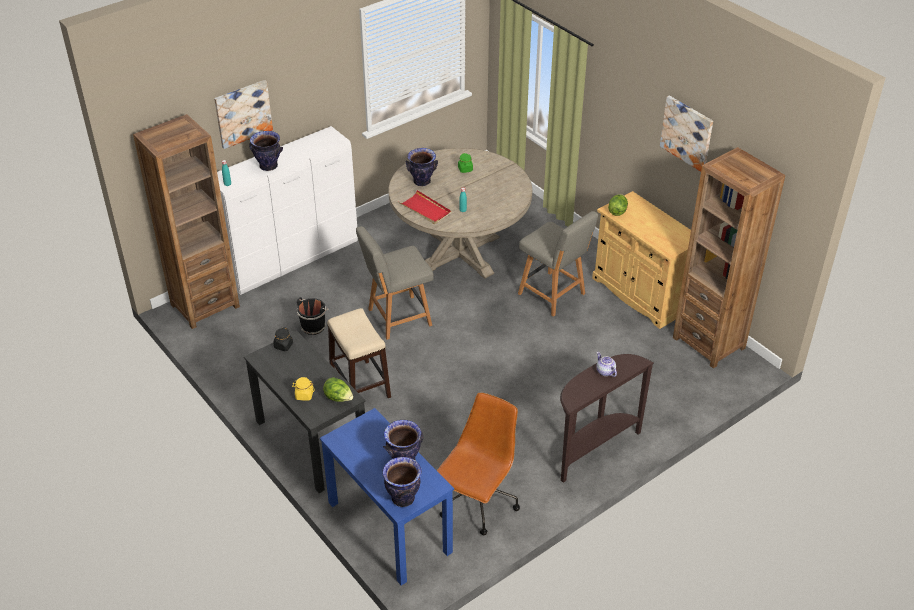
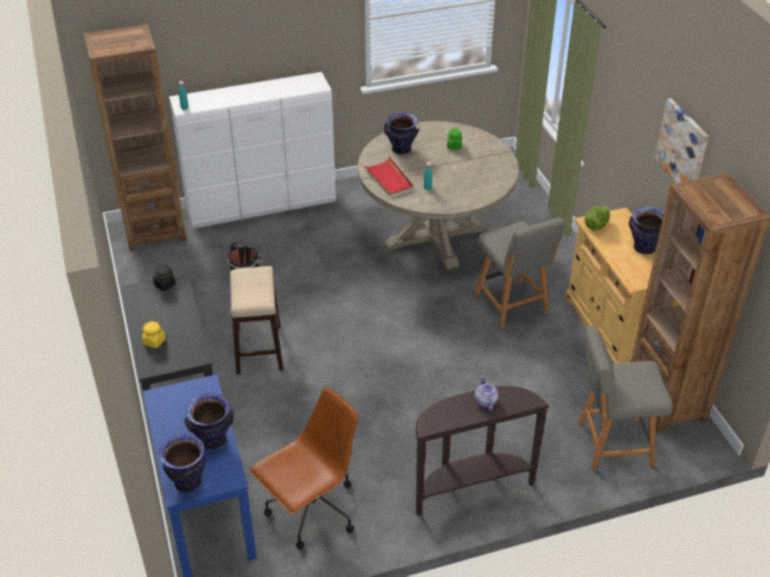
camera: 20 degrees right, 0 degrees up
(243, 113) = (216, 37): picture -> none
(268, 166) = (235, 99): vase -> vase (644, 248)
(338, 398) = (186, 354): lettuce -> none
(397, 318) = (334, 289): grey chair -> grey chair (611, 443)

